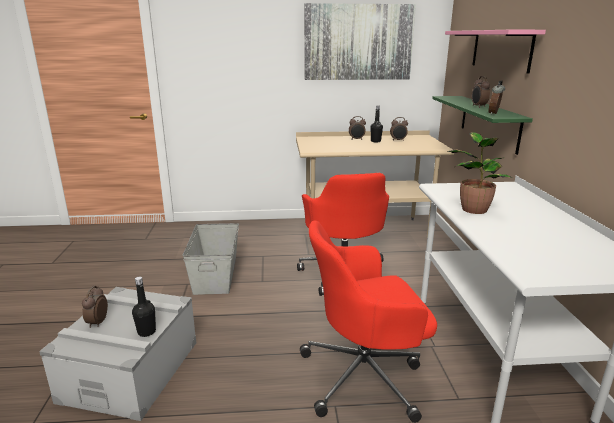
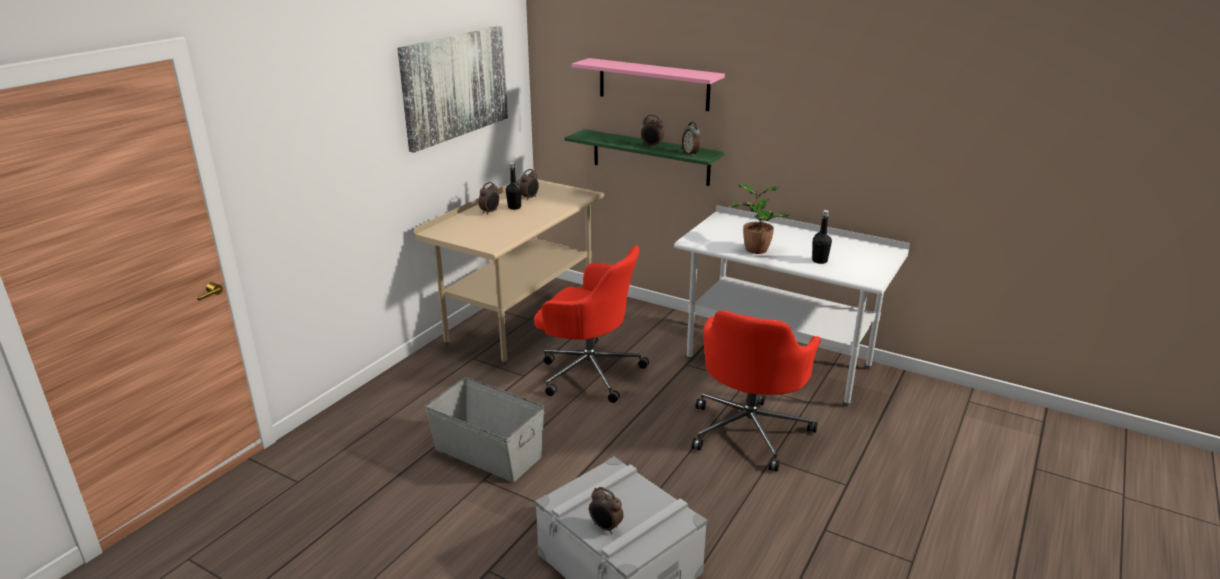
camera: 55 degrees left, 5 degrees up
(146, 332) = (654, 498): black bottle -> black bottle (819, 261)

